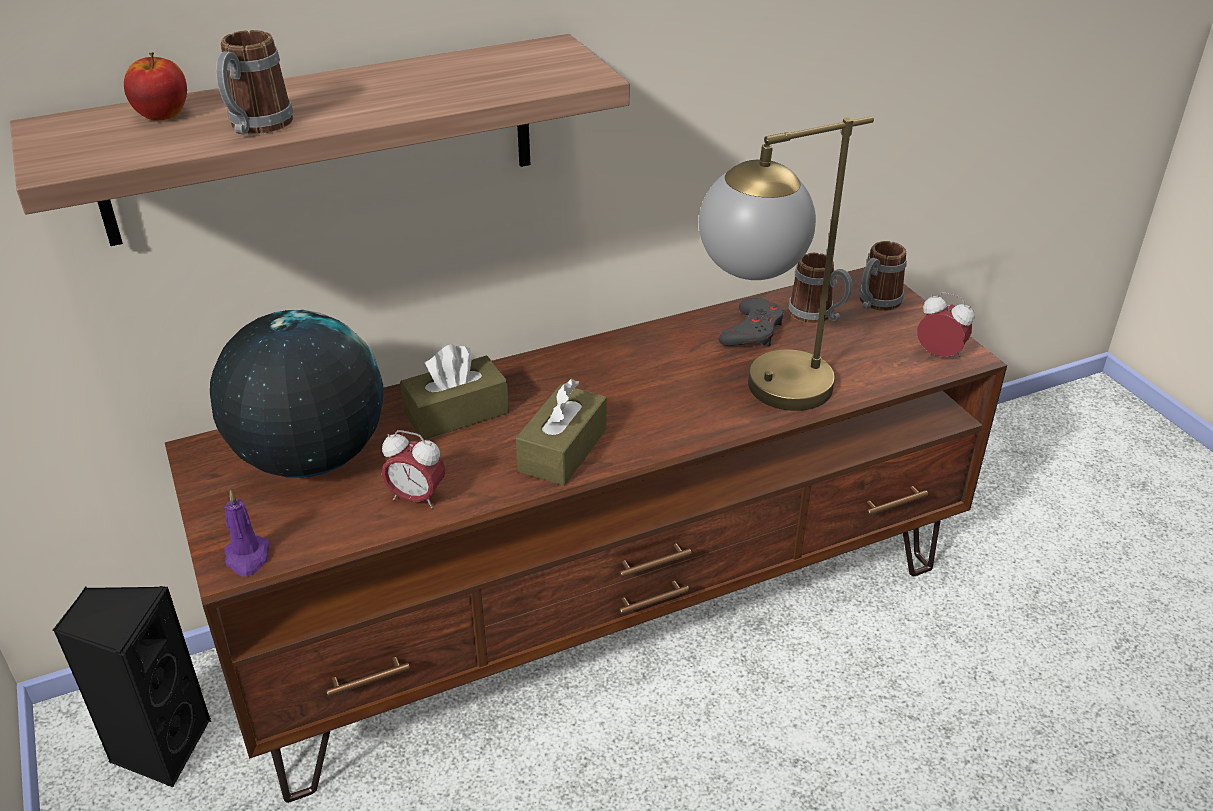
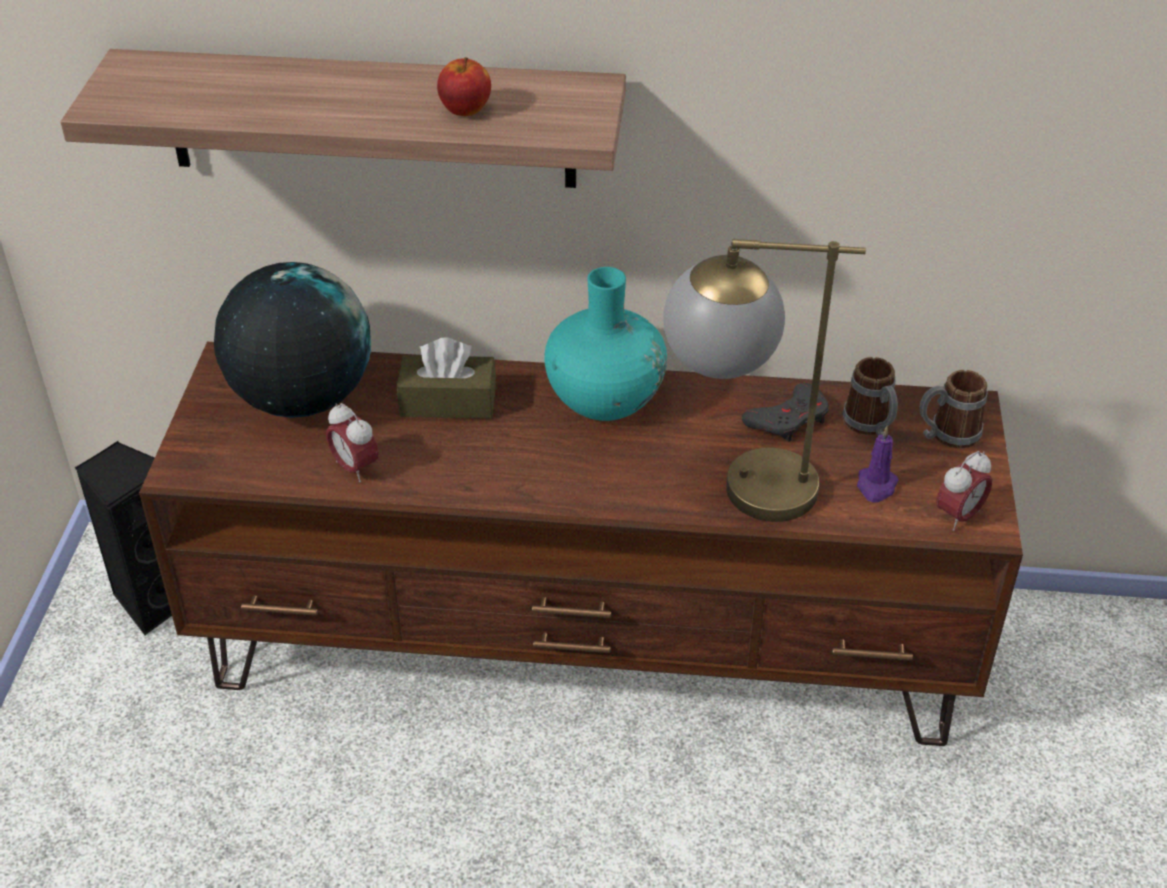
camera: 30 degrees right, 5 degrees up
(162, 115) = (213, 76): apple -> apple (465, 110)
(247, 557) = (195, 467): purple candle -> purple candle (876, 486)
(256, 127) = (267, 109): mug -> none
(562, 450) = (507, 472): brown tissue box -> none
(593, 365) = (604, 399): none -> turquoise vase
(939, 355) = (958, 516): alarm clock -> alarm clock turned 75 degrees clockwise

